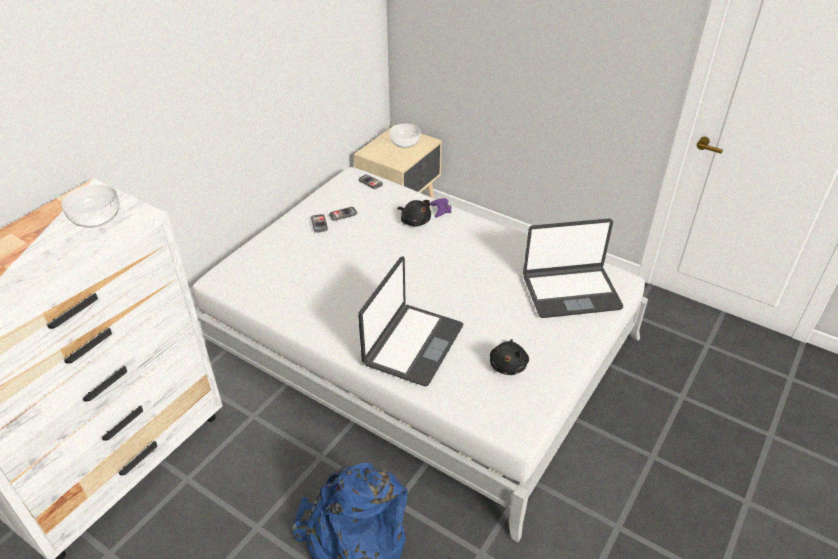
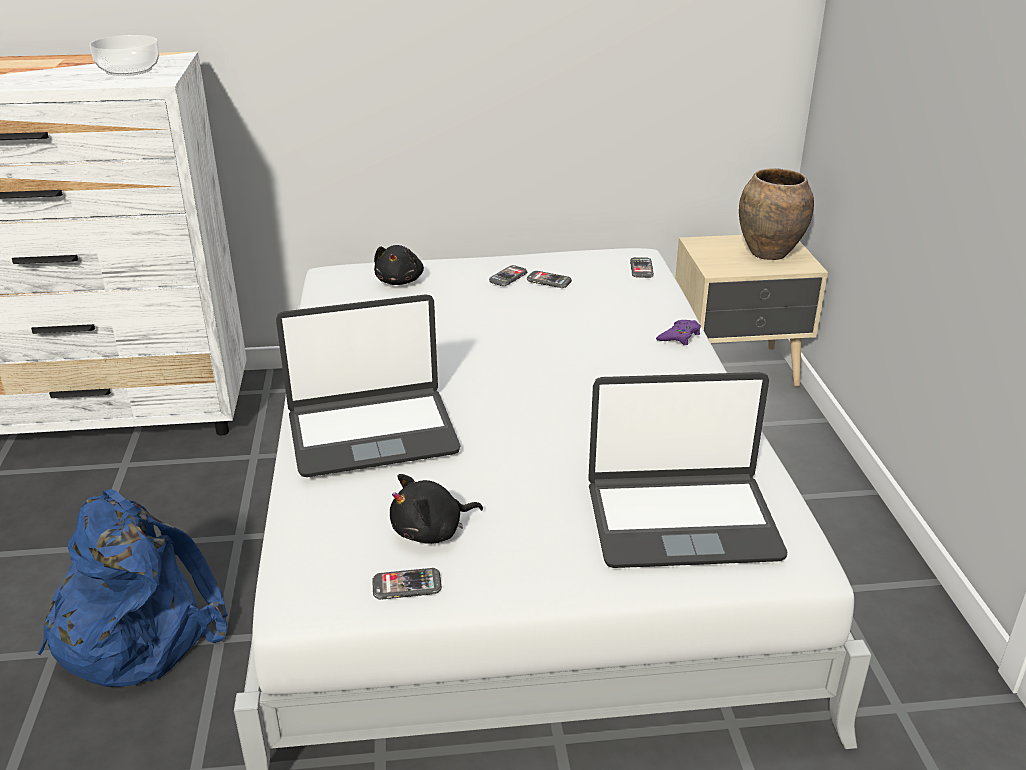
camera: 50 degrees right, 10 degrees down
(404, 142) = (768, 253): bowl -> brown vase
(415, 221) = (621, 329): black plush toy -> black plush toy (400, 281)
(539, 392) = (407, 586): none -> phone
(570, 292) = (681, 521): laptop -> laptop turned 45 degrees counterclockwise

